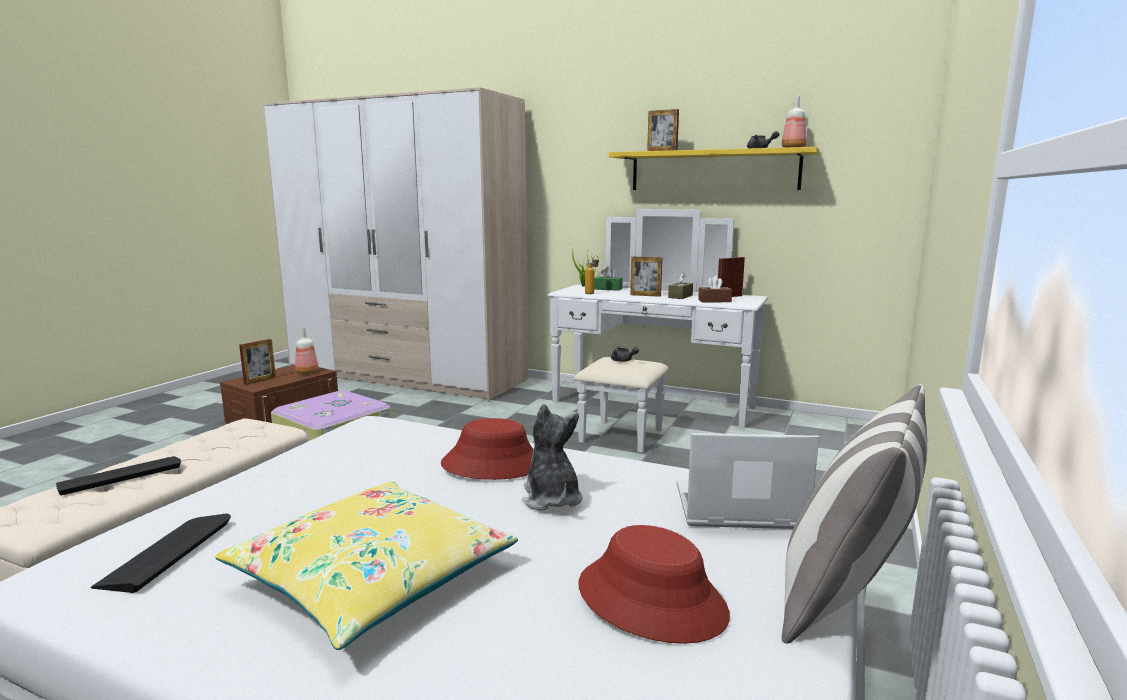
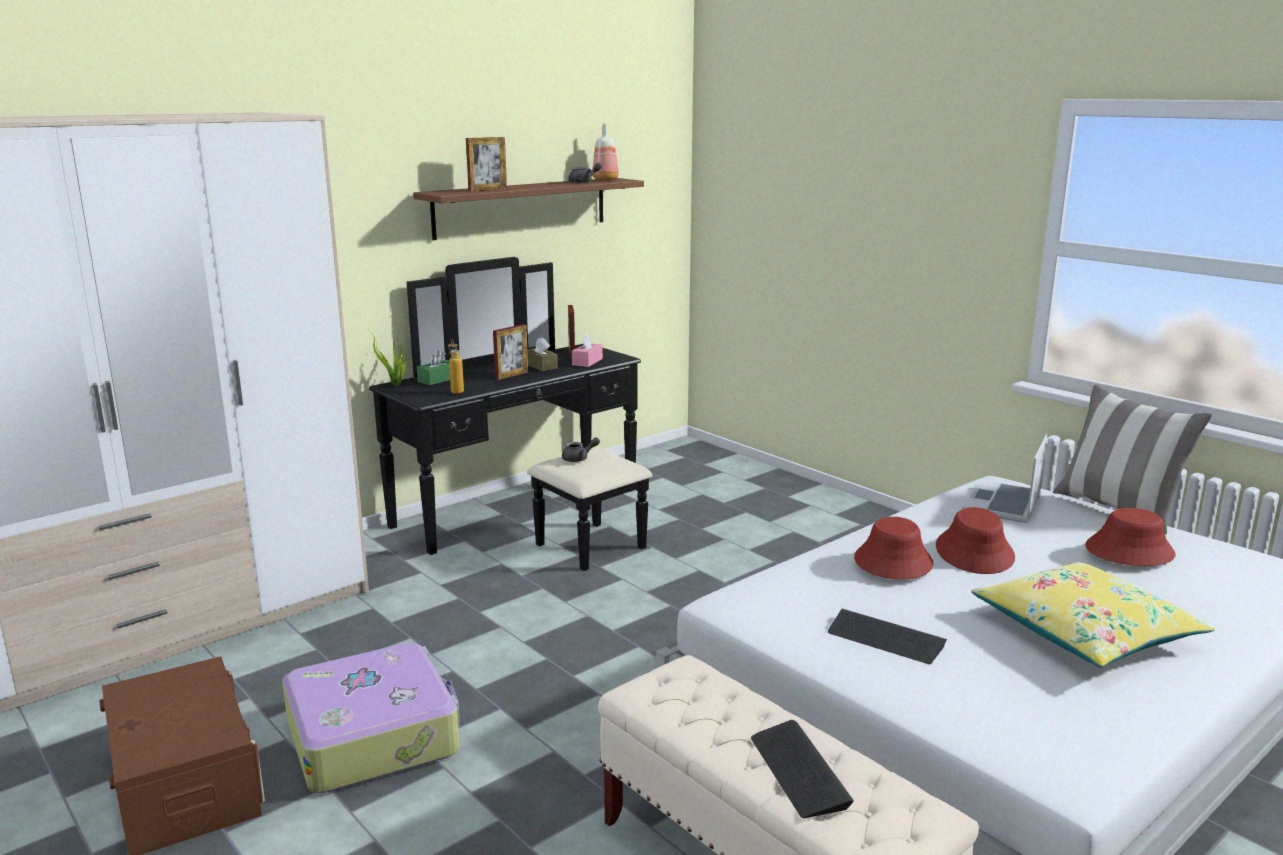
camera: 65 degrees left, 5 degrees up
(166, 553) = (1031, 719): keyboard -> keyboard (885, 638)
(260, 380) = (176, 734): picture frame -> none
(306, 372) = (186, 683): bottle -> none
(551, 498) = (975, 552): plush toy -> red hat
(646, 411) = (533, 515): white dresser -> black dresser
(713, 171) = (521, 207): yellow shelf -> brown shelf
(714, 301) = (587, 362): brown tissue box -> pink tissue box

